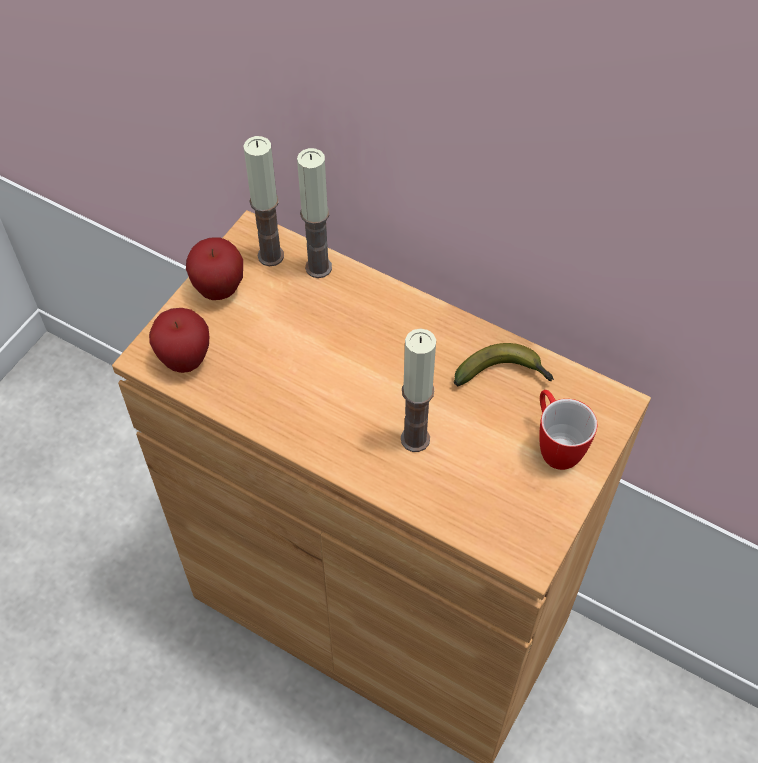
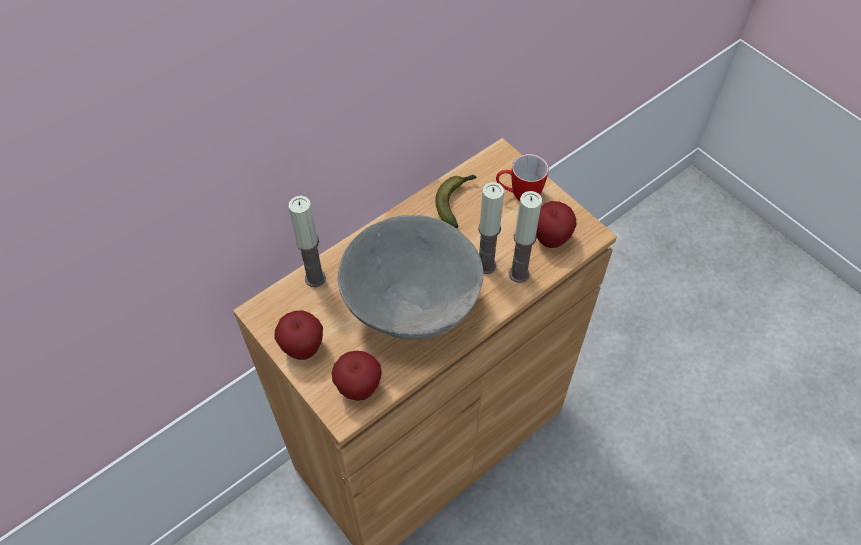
camera: 70 degrees left, 0 degrees up
(270, 256) = (288, 305): candle -> candle (519, 274)
(314, 377) = (411, 308): none -> grey bowl
(495, 506) = (551, 239): none -> apple

